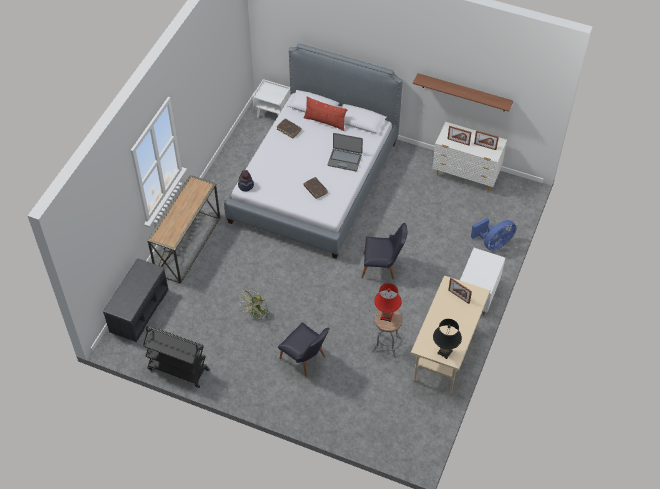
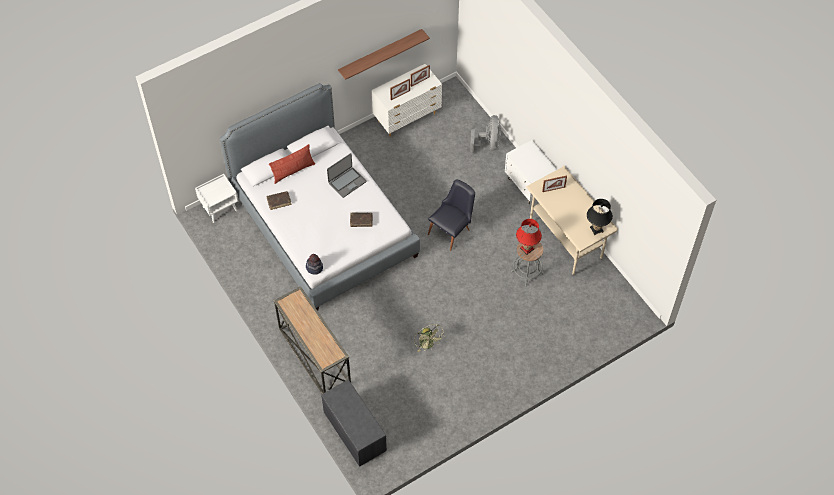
camera: 55 degrees left, 5 degrees up
(178, 369) = (439, 433): black cart -> none
(305, 360) = (499, 336): black chair -> none
(493, 243) = (488, 144): blue fan -> grey fan

